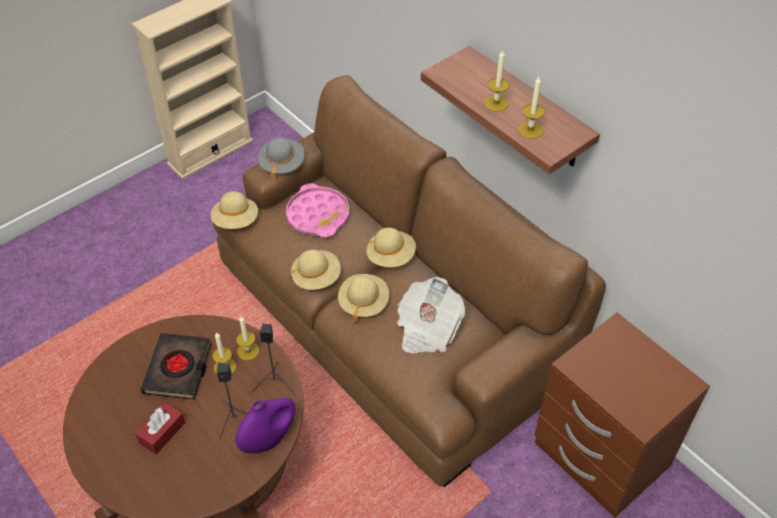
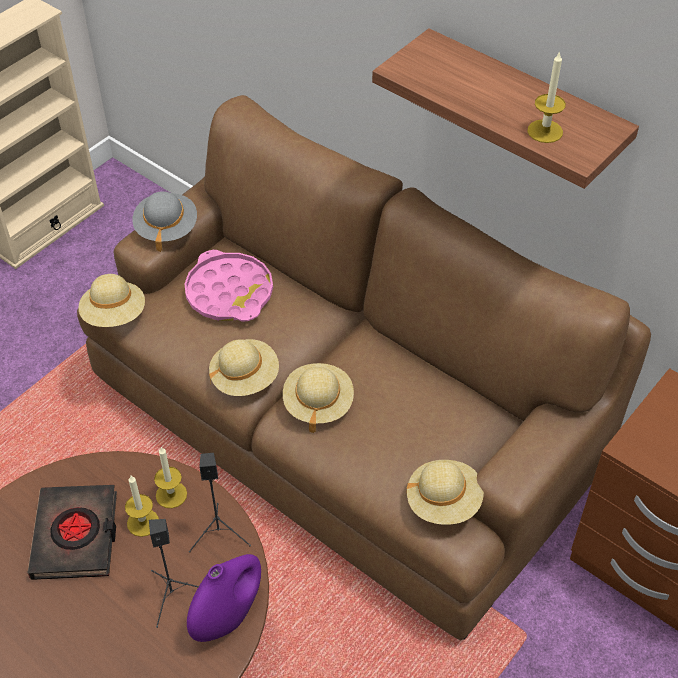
camera: 10 degrees left, 0 degrees up
(162, 432) = (72, 631): red tissue box -> none
(391, 256) = (341, 335): beige hat -> beige hat (443, 501)
(427, 329) = (414, 427): newspaper -> none
(496, 103) = (488, 101): candle -> none

